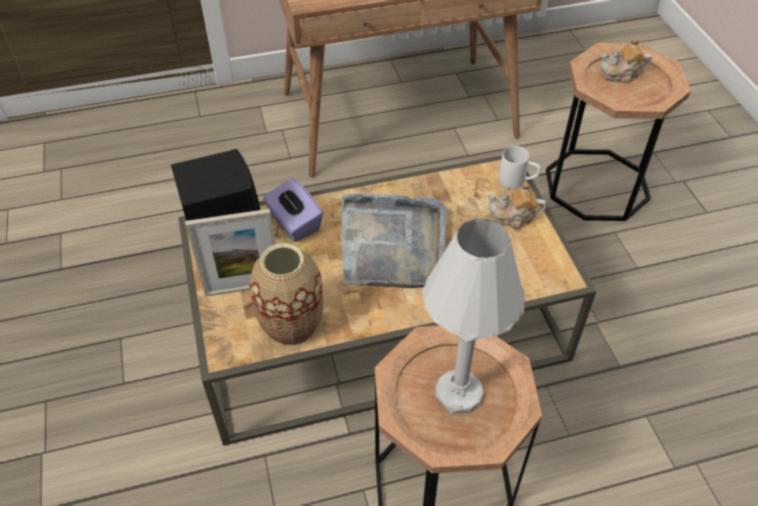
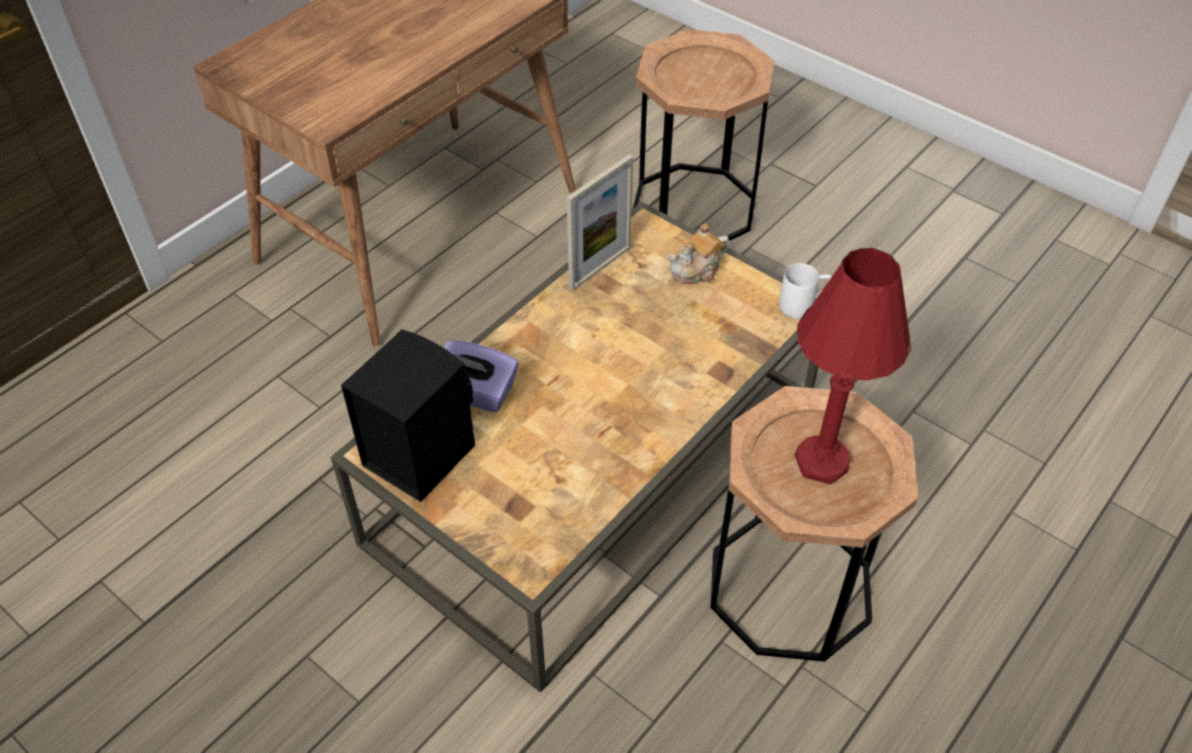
camera: 35 degrees left, 0 degrees up
(243, 288) = (486, 492): picture frame -> picture frame (600, 267)
(291, 324) = (574, 499): vase -> none
(392, 244) = (602, 359): grey tray -> none
(458, 394) = (821, 462): white table lamp -> red table lamp
(517, 182) = (670, 232): white mug -> white mug (803, 306)
(620, 75) = (693, 72): teapot -> none

